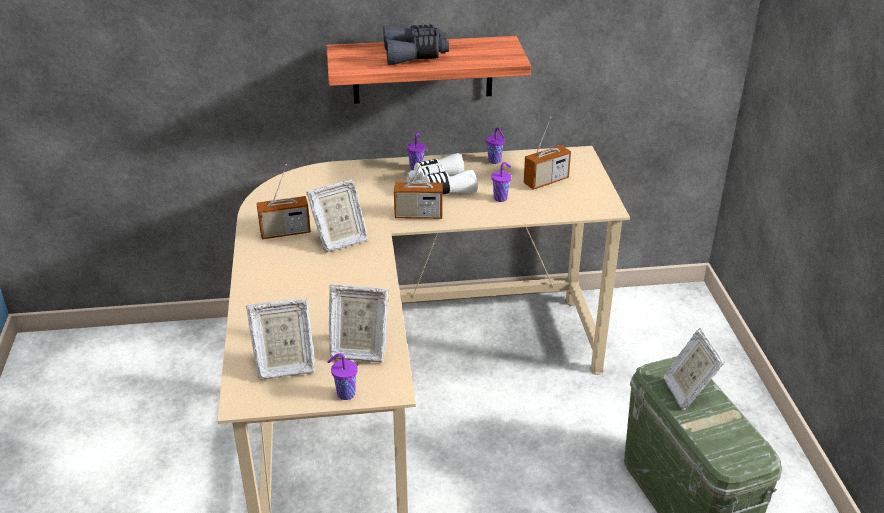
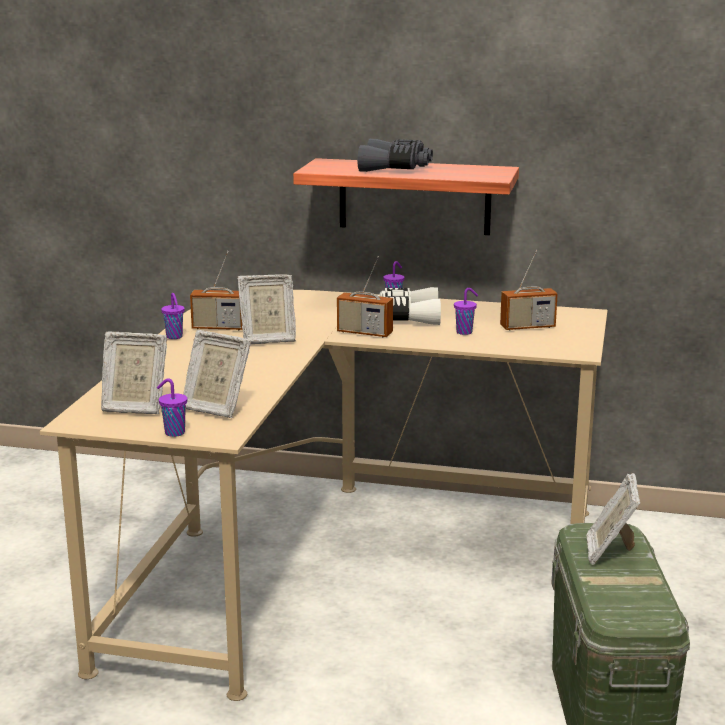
camera: 20 degrees right, 15 degrees down
(495, 161) = (484, 308): purple cup -> purple cup (174, 337)

